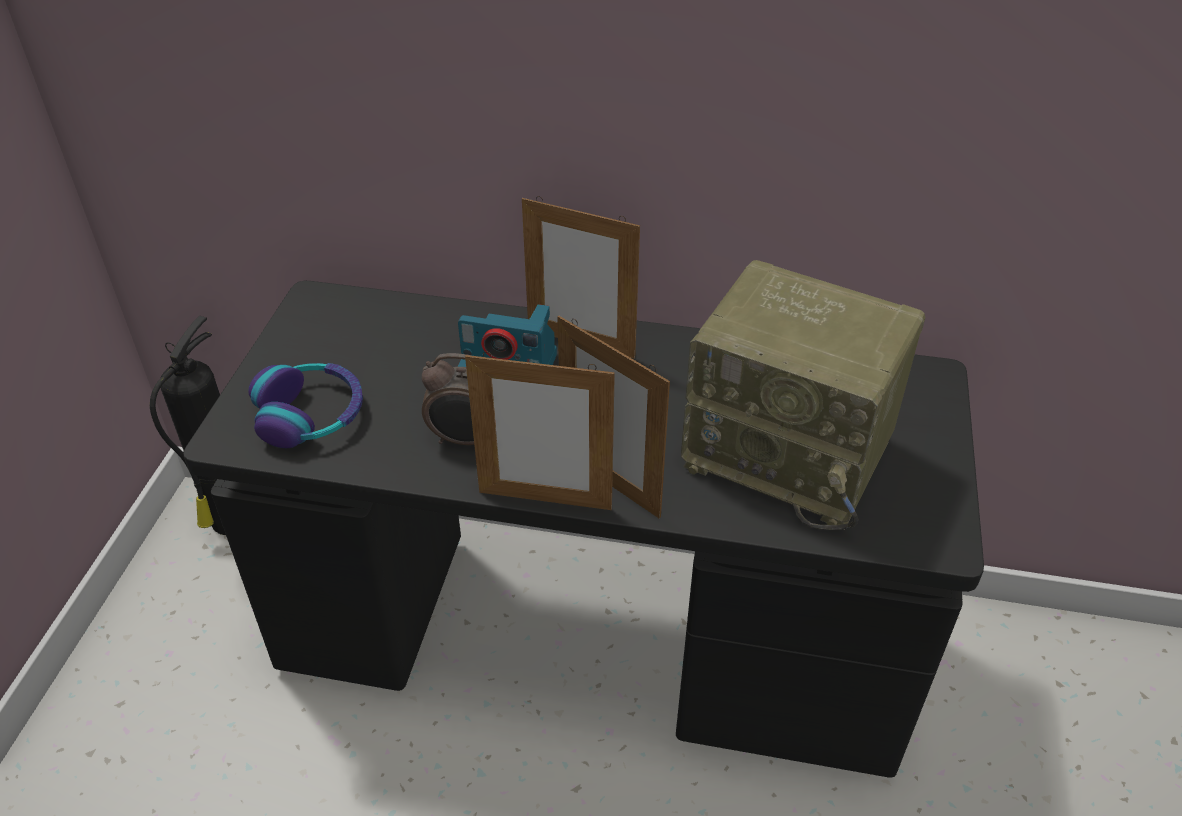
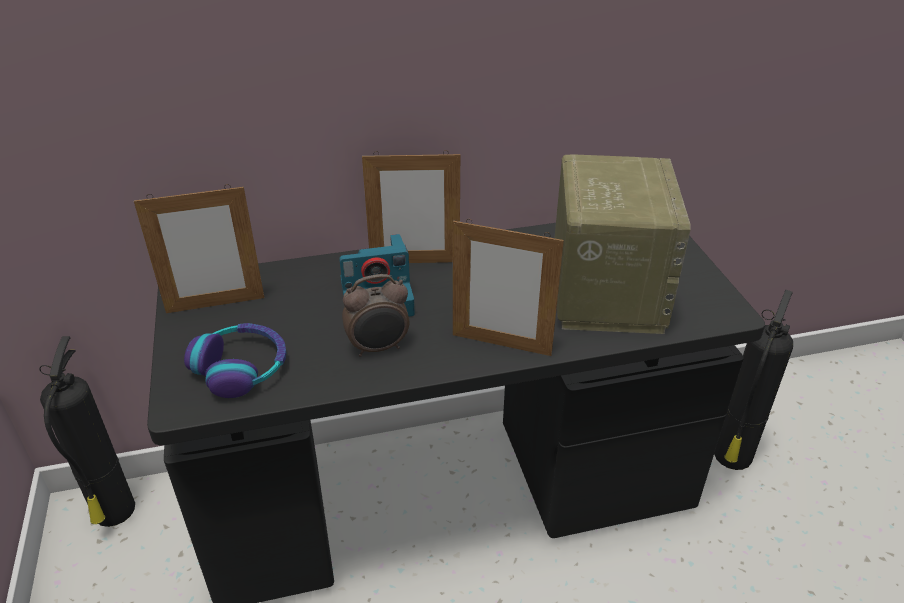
camera: 25 degrees left, 5 degrees down
(545, 500) = (465, 369): picture frame -> picture frame (215, 305)
(791, 454) = (605, 290): radio -> radio turned 90 degrees counterclockwise
(988, 732) = (732, 458): none -> fire extinguisher

